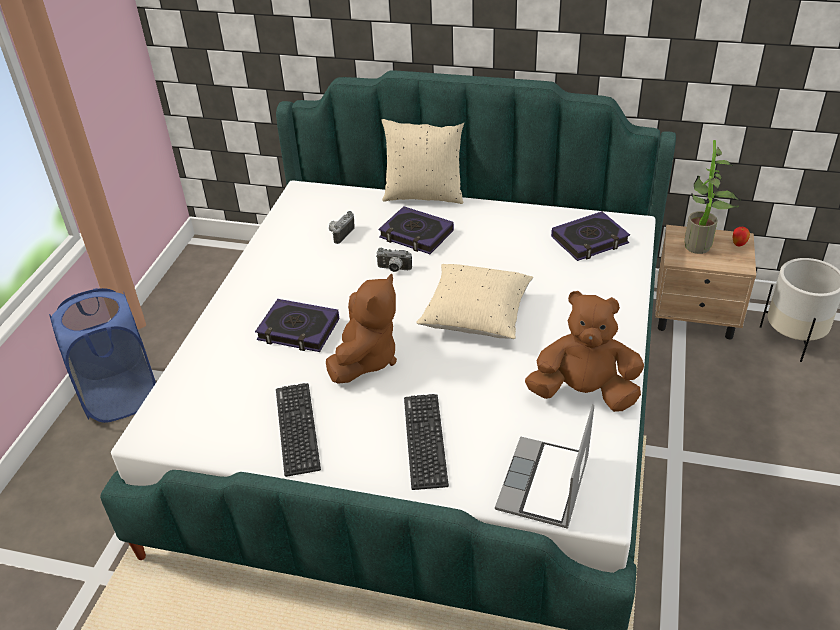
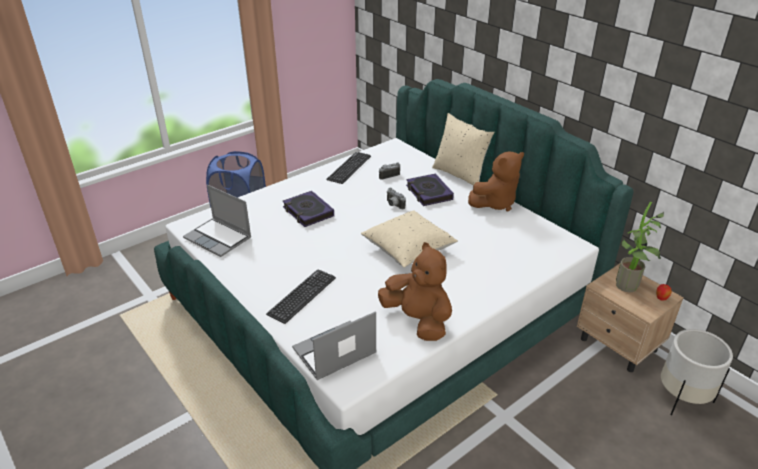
camera: 35 degrees right, 5 degrees down
(220, 427) = (219, 238): none -> laptop
(297, 428) = (250, 257): keyboard -> keyboard (349, 168)
(365, 359) = (323, 242): brown plush toy -> brown plush toy (495, 203)
(590, 241) = (532, 242): book -> none

